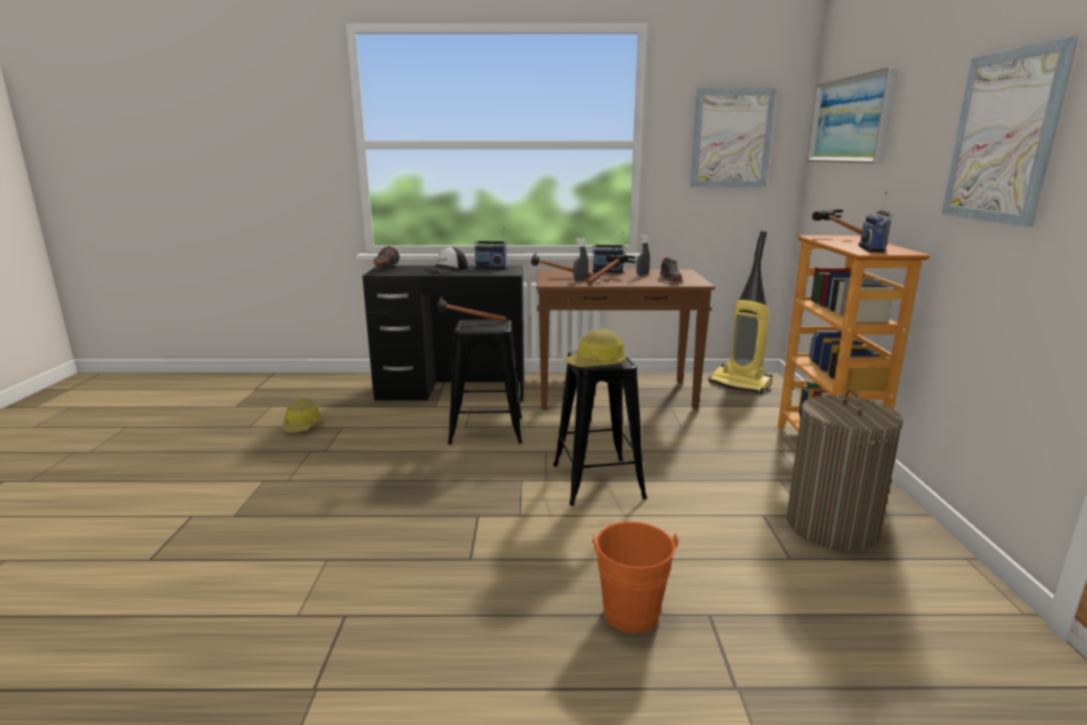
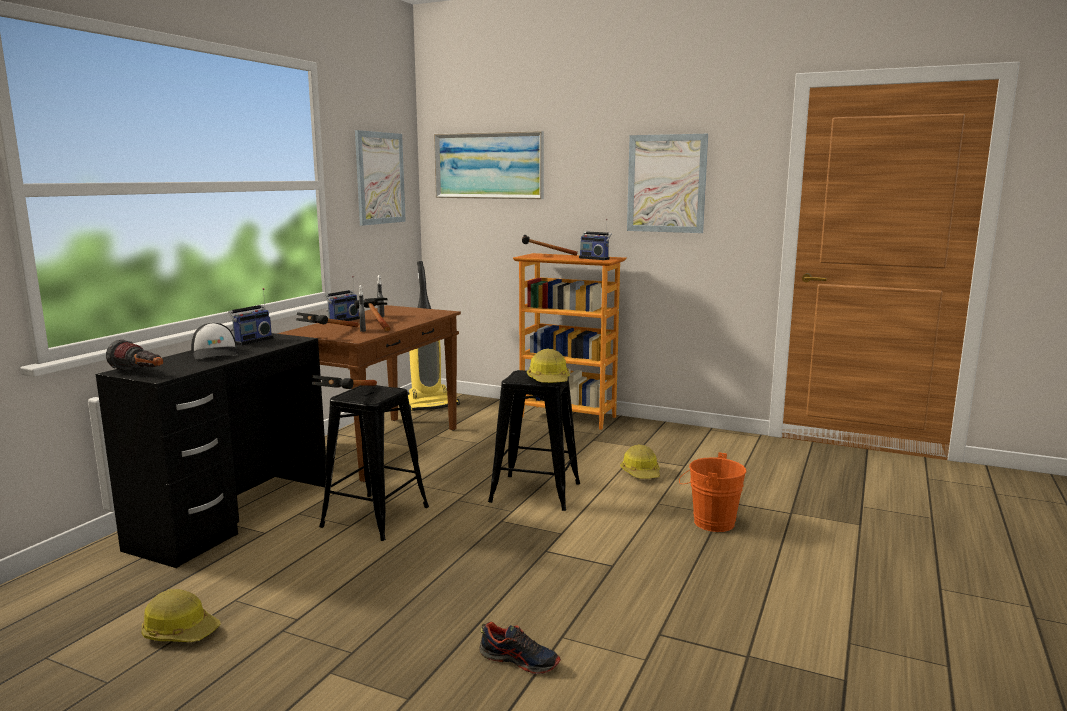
camera: 65 degrees left, 5 degrees down
(670, 279) = (413, 314): shoe -> shoe (519, 660)
(722, 531) = (641, 473): none -> hard hat
(832, 527) = (659, 445): laundry basket -> none

